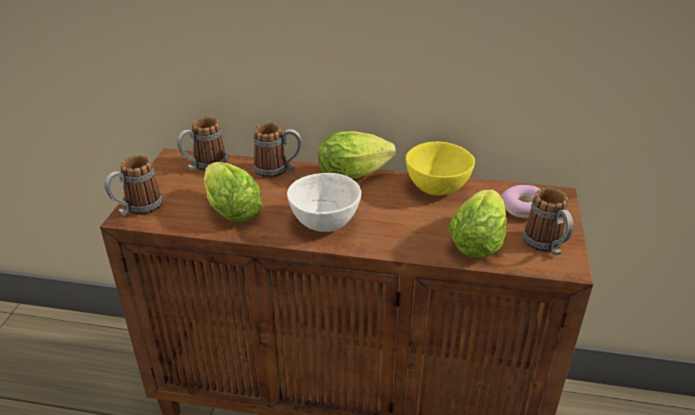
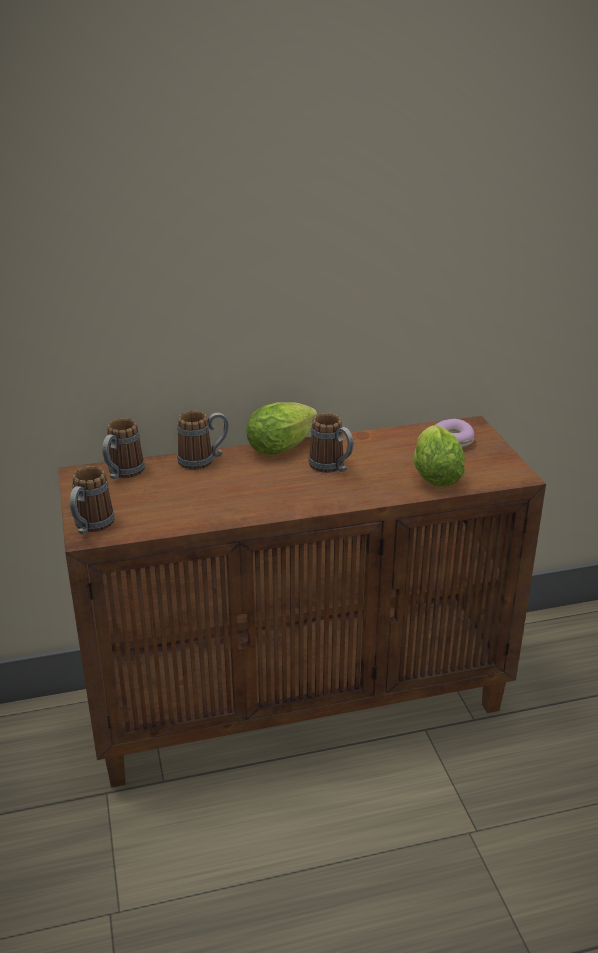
camera: 25 degrees left, 5 degrees down
(230, 208) = (187, 503): lettuce -> none
(324, 224) = (290, 494): white bowl -> none
(438, 189) = (368, 442): yellow bowl -> none
(546, 246) = (492, 465): mug -> mug (332, 467)

